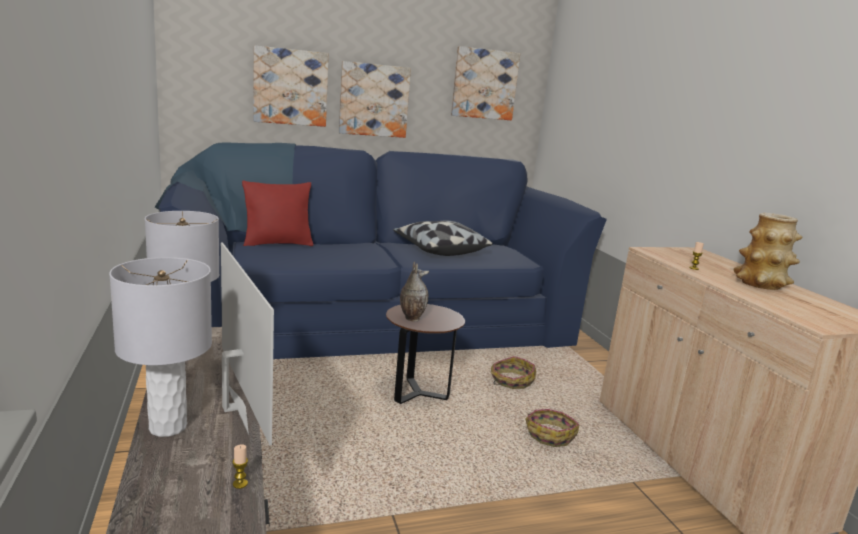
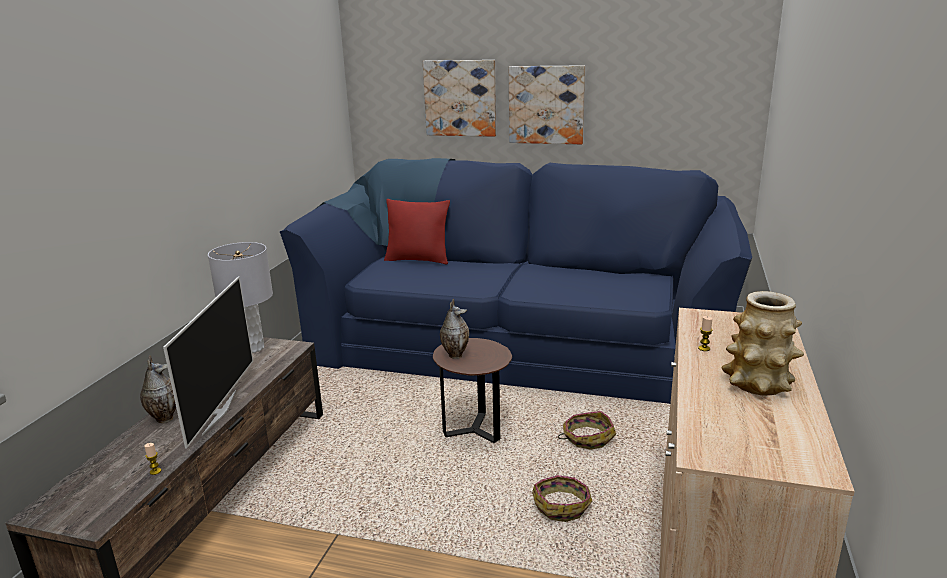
camera: 35 degrees right, 5 degrees up
(167, 427) = (164, 418): grey table lamp -> vase
(439, 250) = (573, 278): pillow -> none
(484, 84) = (682, 75): picture -> none

